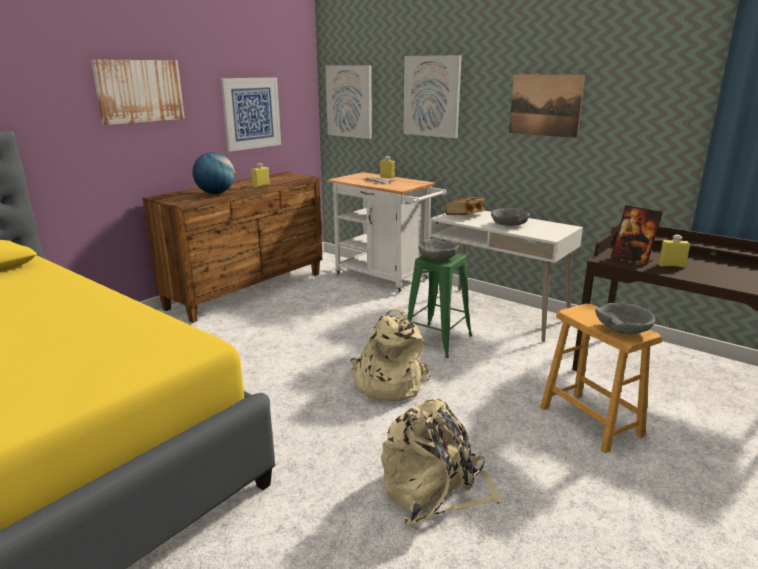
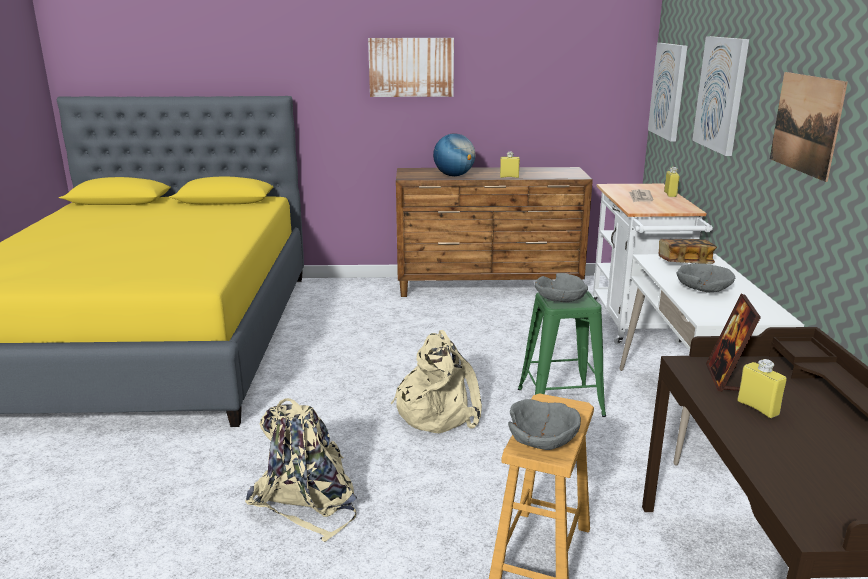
camera: 50 degrees right, 0 degrees up
(251, 113) = (542, 96): picture -> none

